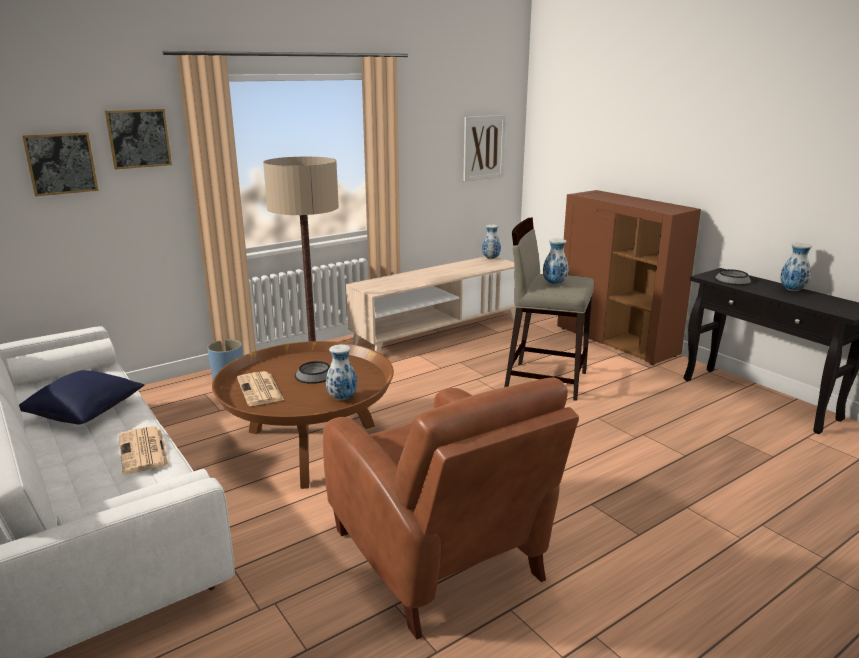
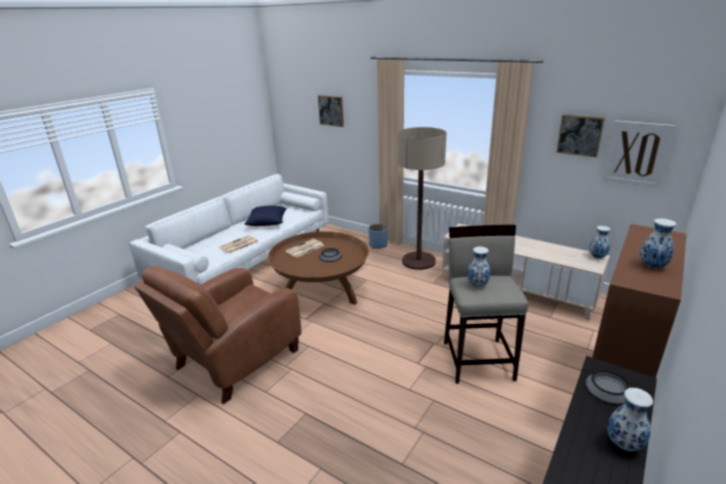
camera: 70 degrees right, 5 degrees up
(139, 138) = (362, 103): picture -> picture (579, 135)
(342, 398) = (306, 271): vase -> vase (652, 266)

